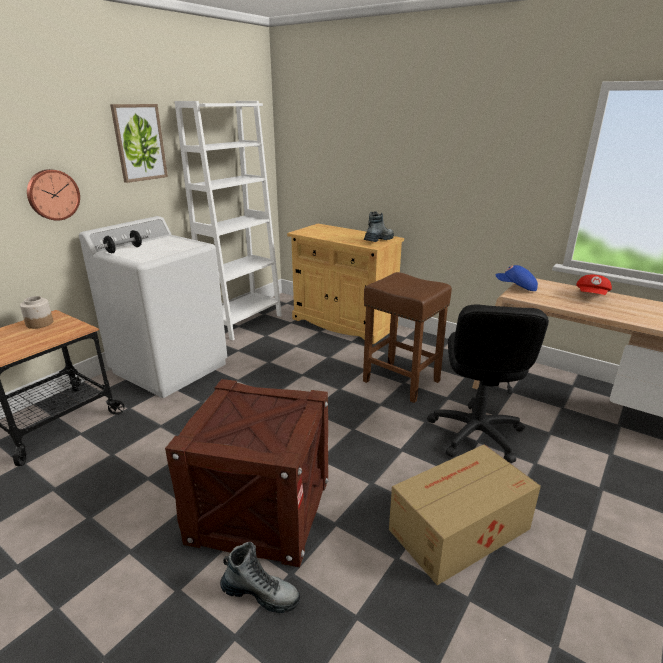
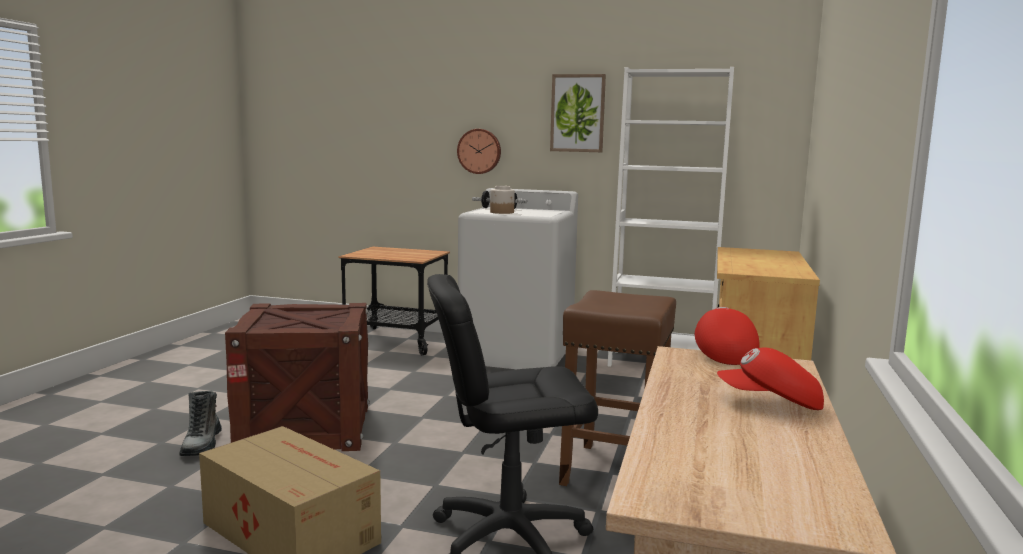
camera: 70 degrees right, 15 degrees down
(40, 323) = (419, 252): jar -> jar (502, 212)
(378, 240) = (771, 271): boot -> none
(516, 287) = (722, 353): blue cap -> red cap

